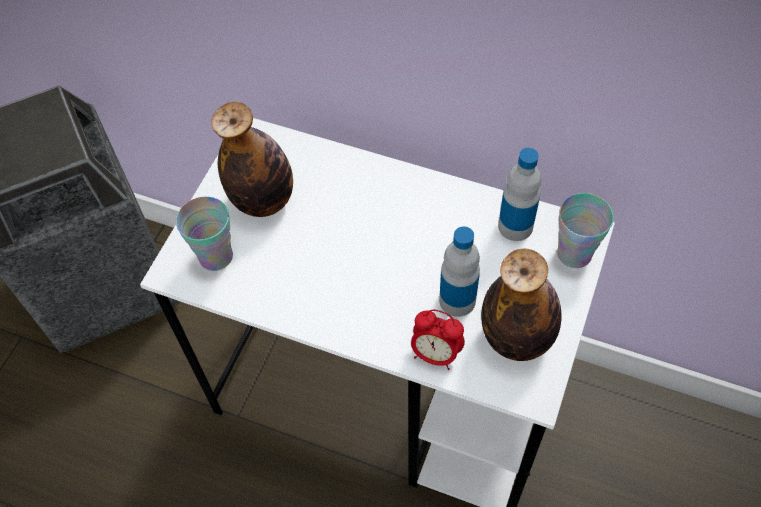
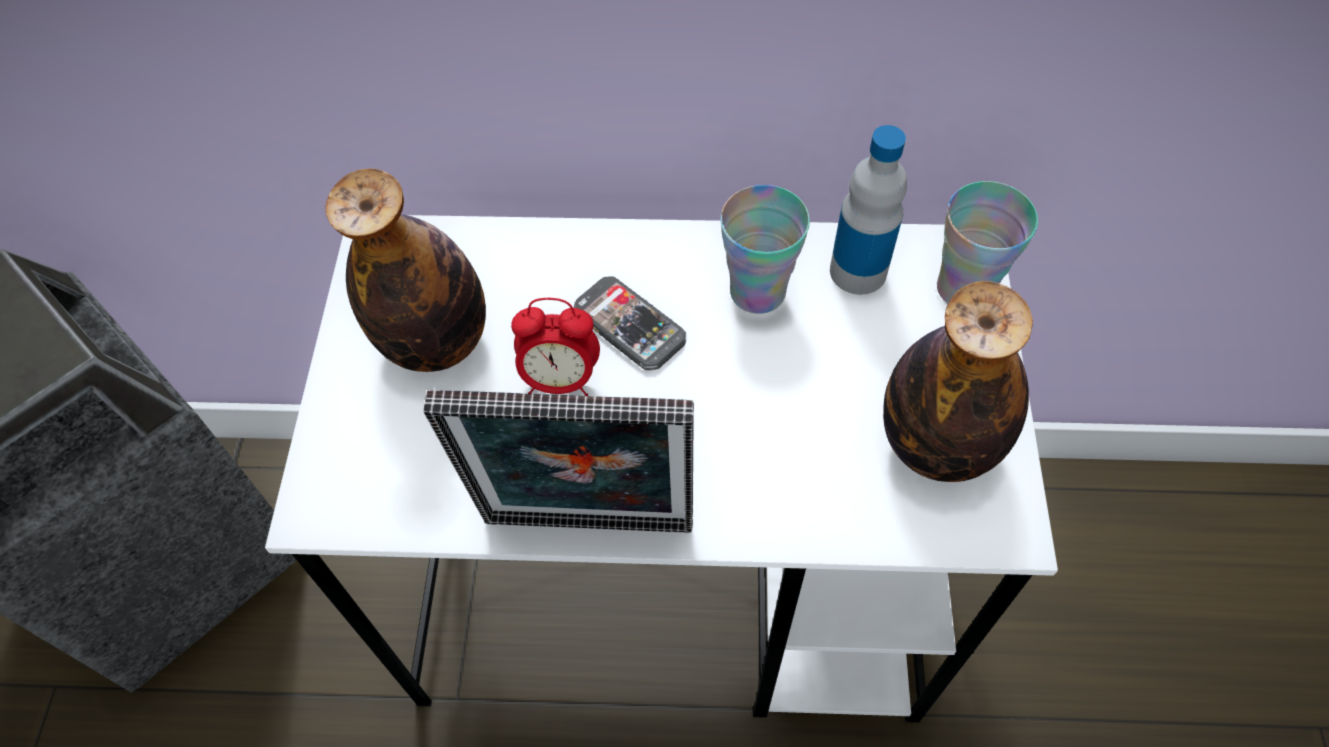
camera: 20 degrees left, 0 degrees up
(216, 256) = (387, 459): cup -> cup (757, 292)
(305, 326) = (587, 532): none -> picture frame
(371, 221) = (629, 325): none -> phone
(435, 354) = (822, 511): alarm clock -> alarm clock (560, 380)
(457, 300) = (819, 412): bottle -> none

